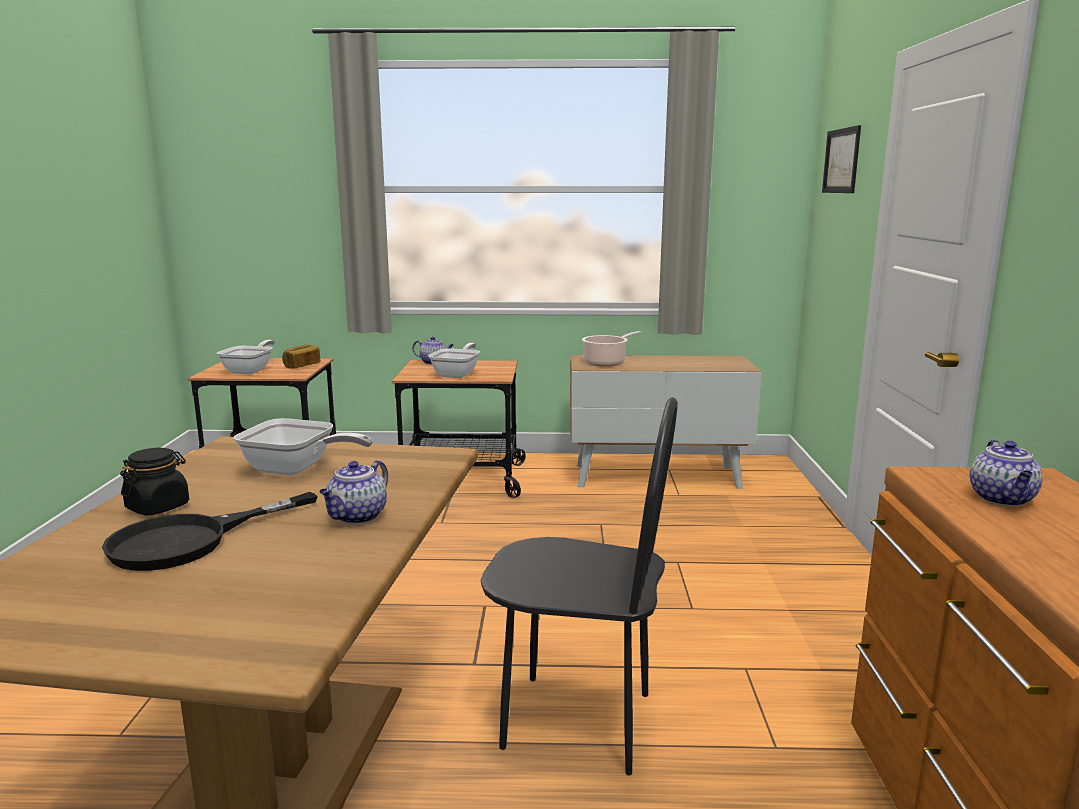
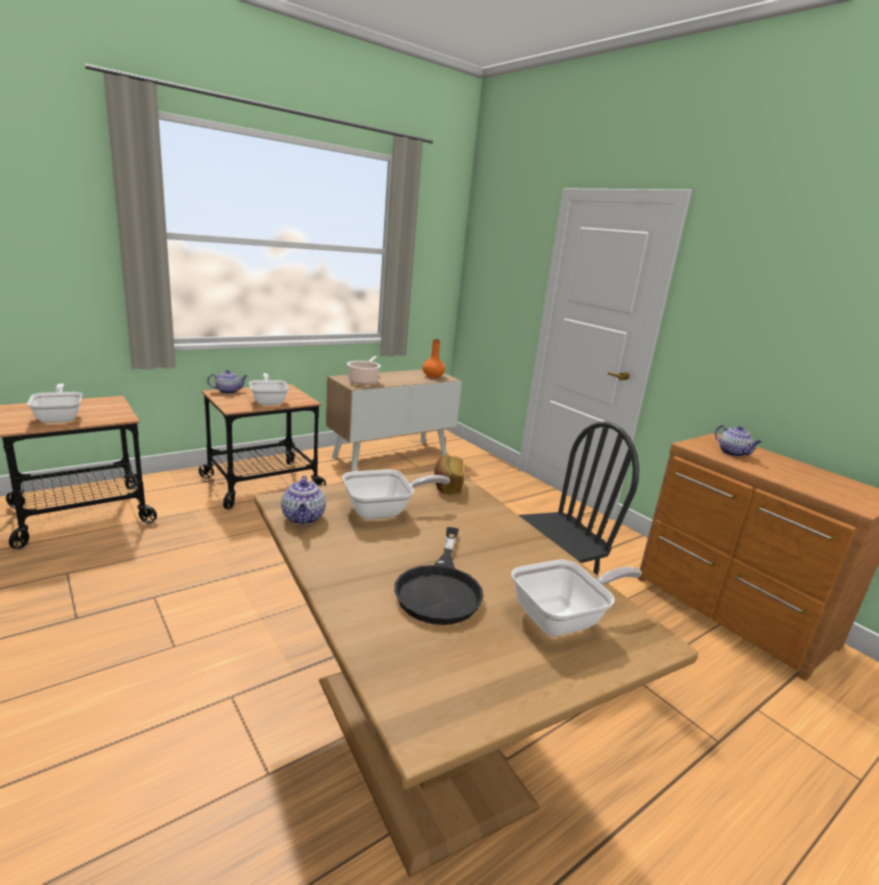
camera: 40 degrees left, 5 degrees up
(158, 507) = (356, 570): black jar -> none
(233, 604) = (564, 619): none -> frying pan
(301, 366) = (107, 407): bread -> bread (447, 485)
(357, 517) = (498, 536): teapot -> teapot (304, 518)
(723, 364) = (433, 376): none -> orange vase
(841, 161) = (501, 245): picture -> none

